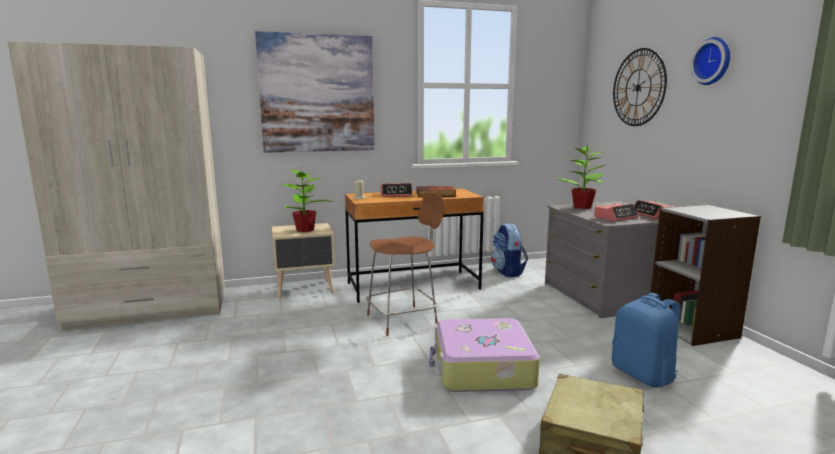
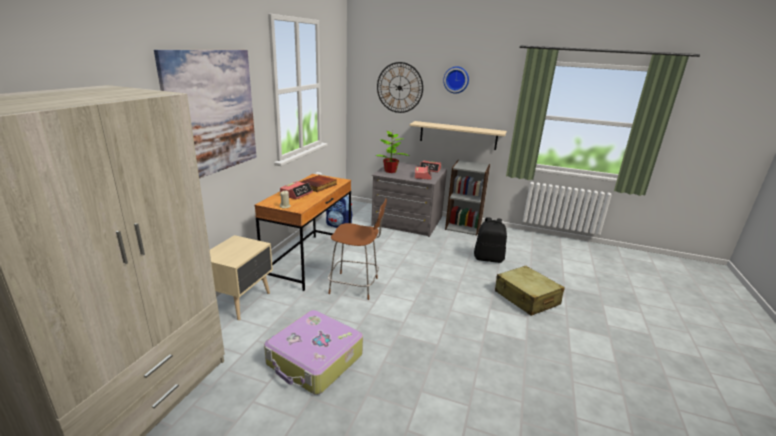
camera: 55 degrees left, 10 degrees up
(305, 230) = (239, 249): potted plant -> none
(404, 319) = (356, 286): brown chair -> brown chair turned 90 degrees clockwise
(481, 368) = (443, 291): suitcase -> suitcase (315, 360)
(644, 375) = (488, 258): blue backpack -> black backpack
(712, 160) = (458, 135): none -> beige shelf

